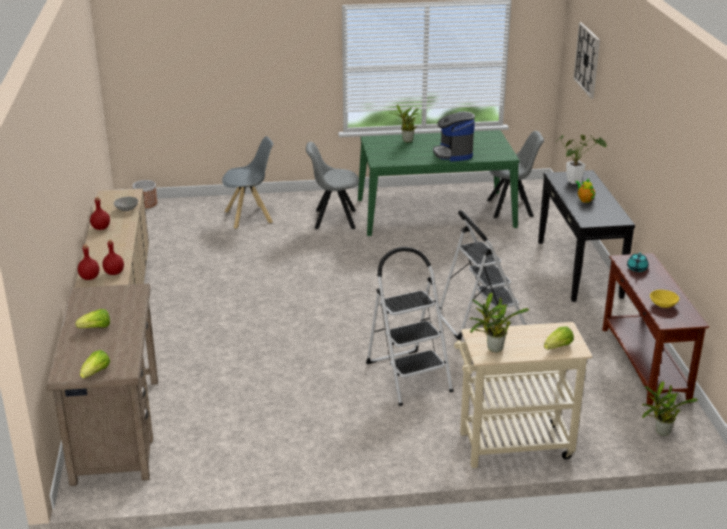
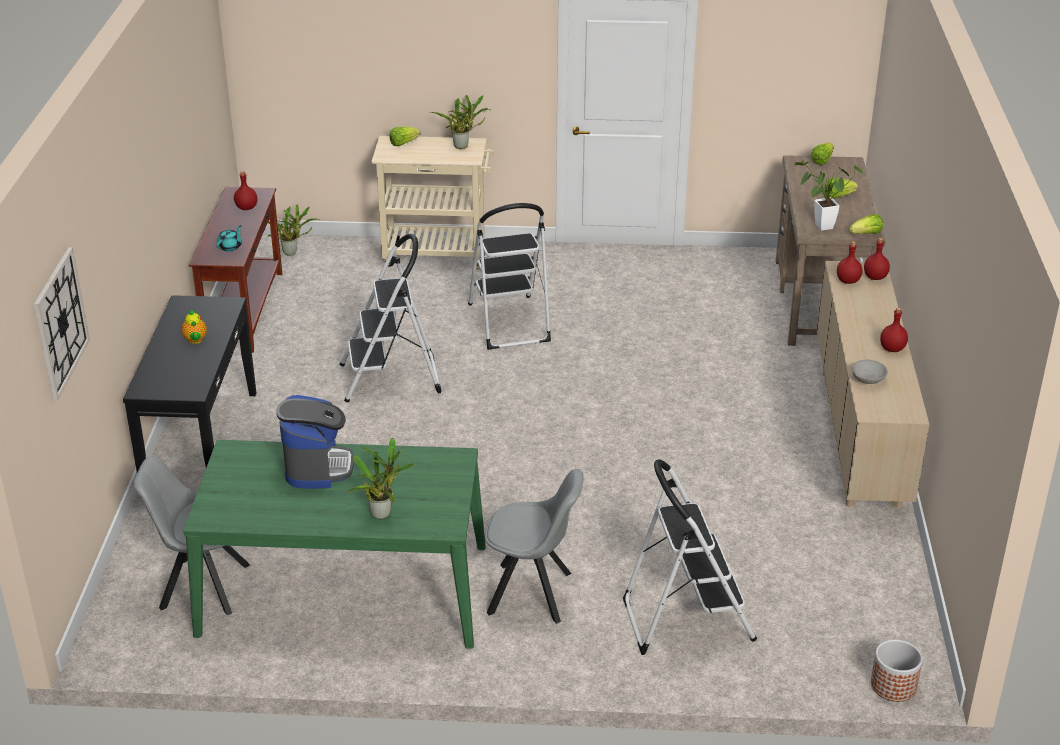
camera: 170 degrees left, 5 degrees up
(85, 290) = (866, 234): none -> lettuce
(250, 217) = (684, 619): grey chair -> step ladder
(576, 181) = (172, 377): potted plant -> potted plant (820, 227)
(663, 305) = (246, 208): yellow bowl -> red bottle

